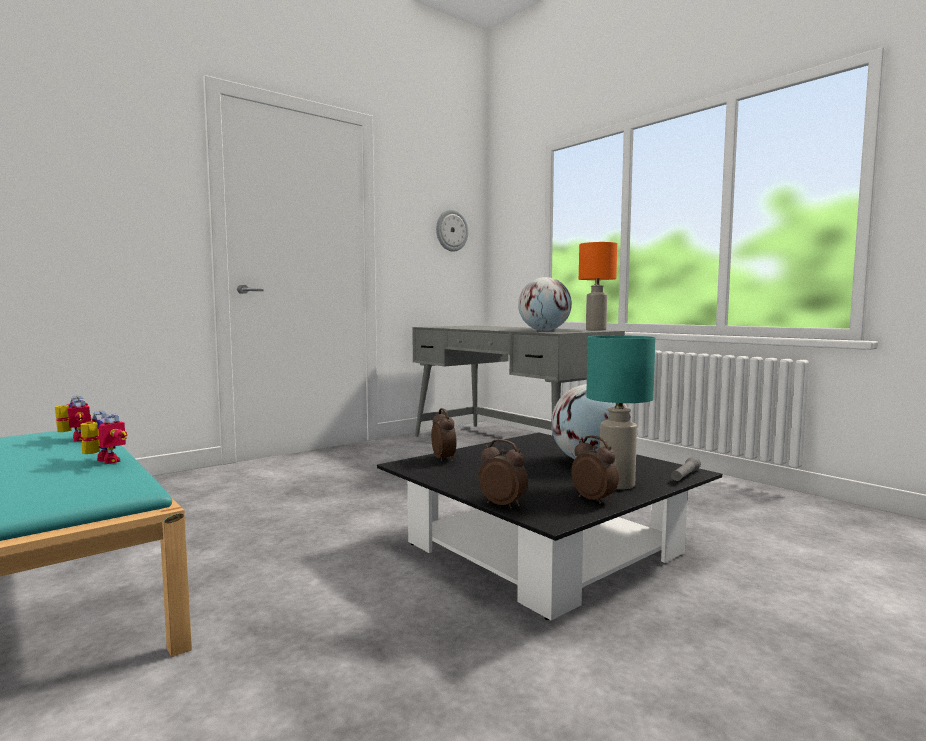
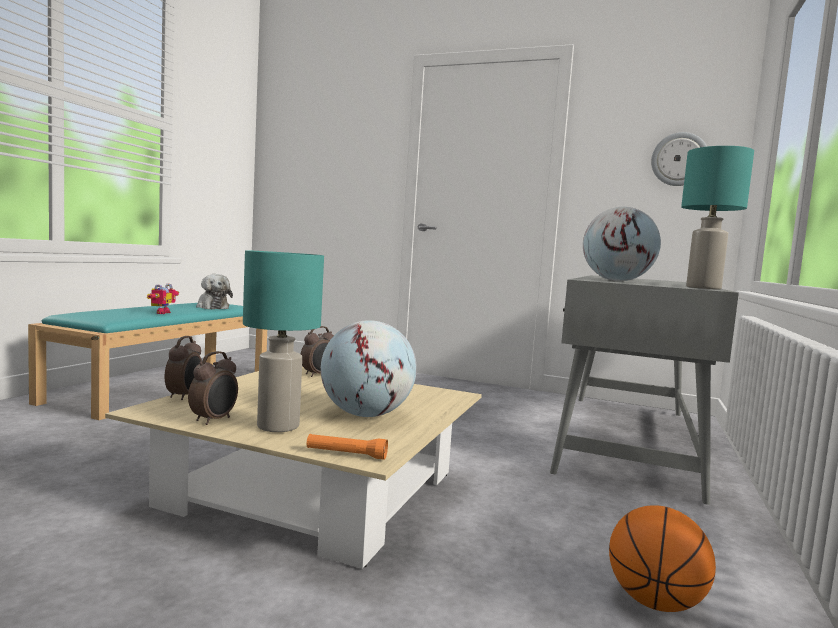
camera: 60 degrees right, 0 degrees up
(74, 439) = (212, 307): toy robot -> plush toy
(541, 548) = (314, 488): black coffee table -> beige coffee table
(595, 330) = (702, 288): orange table lamp -> turquoise table lamp
(685, 476) = (346, 454): grey flashlight -> orange flashlight
(723, 499) = (655, 602): none -> basketball

